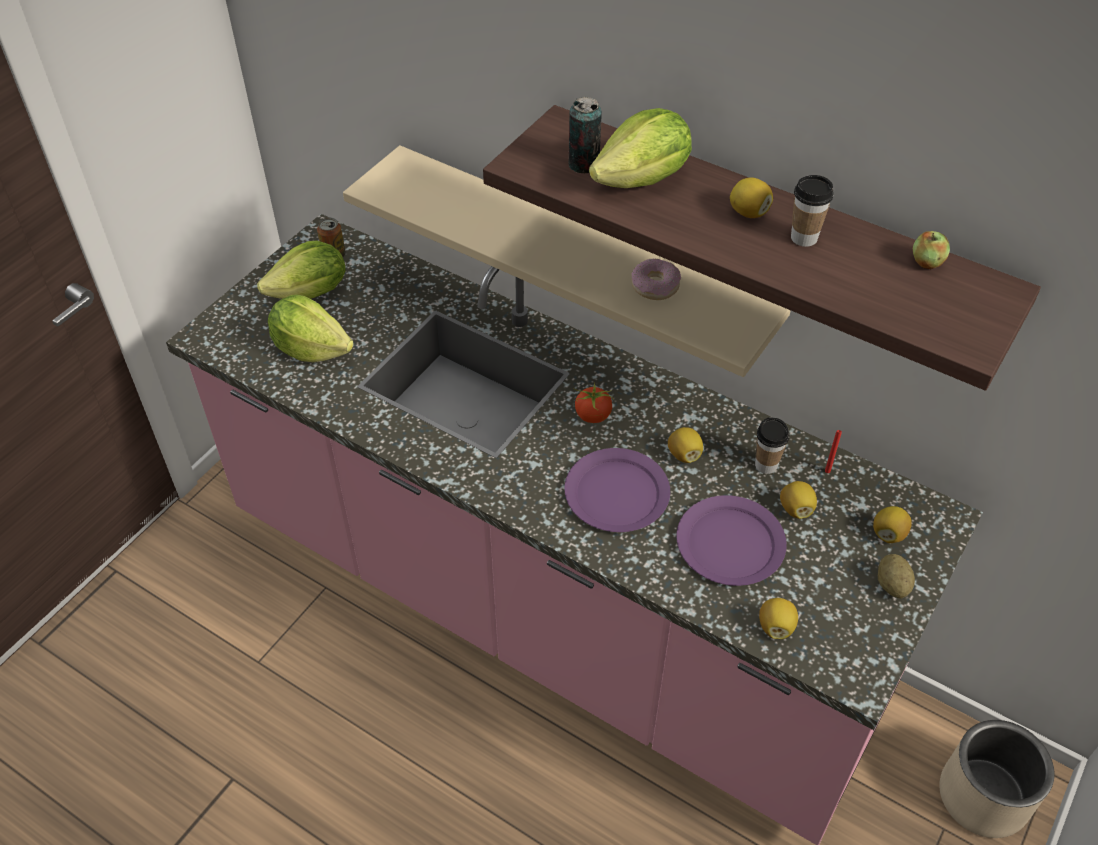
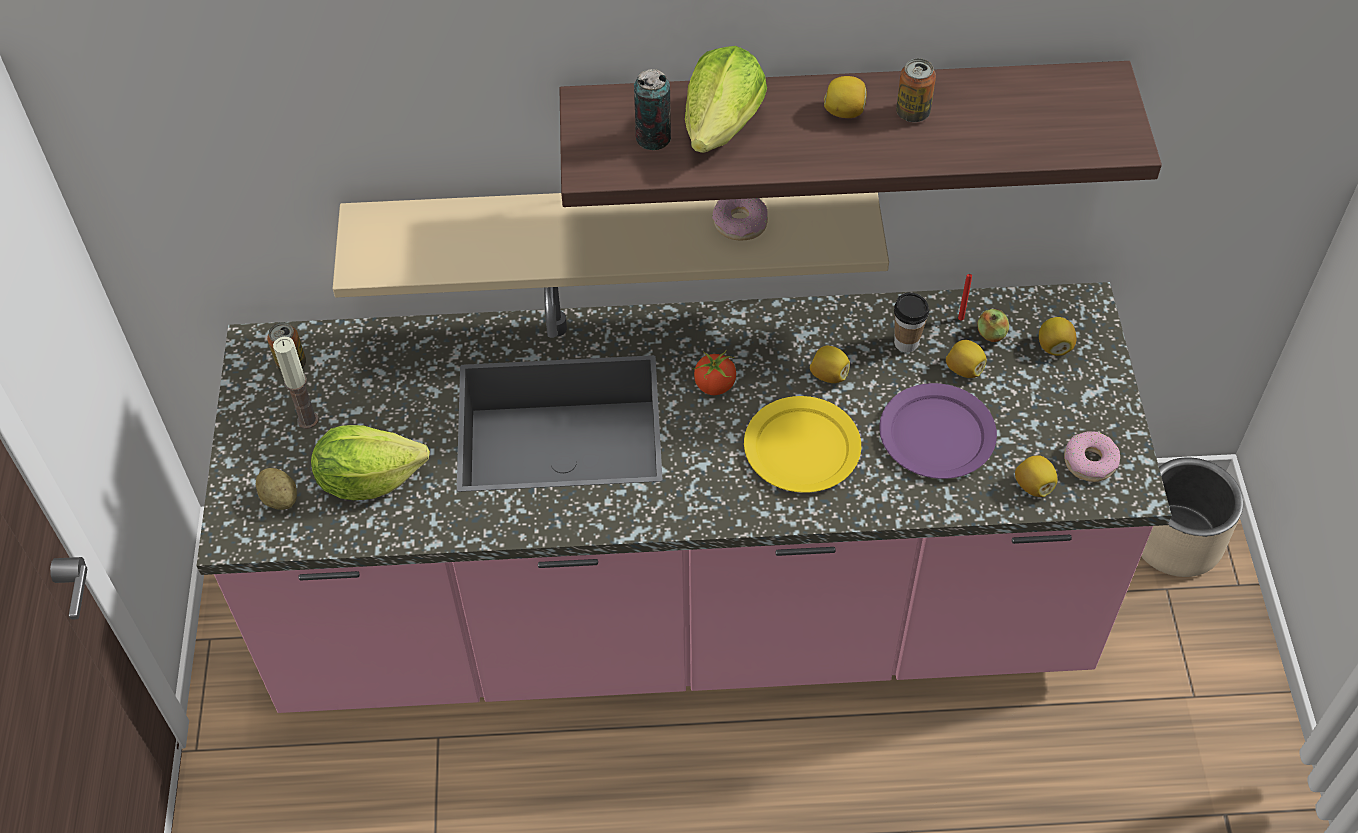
camera: 35 degrees left, 5 degrees up
(311, 293) = (307, 420): lettuce -> candle
(616, 493) = (801, 448): purple plate -> yellow plate
(804, 238) = (912, 113): cup -> can
(841, 637) = (1089, 461): none -> donut
(892, 585) = (1092, 391): potato -> potato (279, 498)
(926, 262) = (1028, 84): apple -> apple (991, 334)

